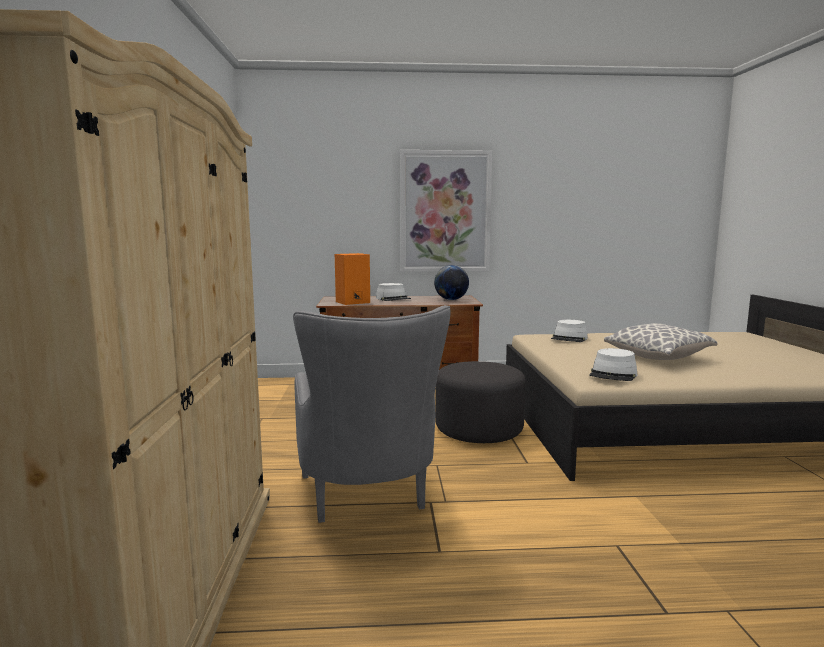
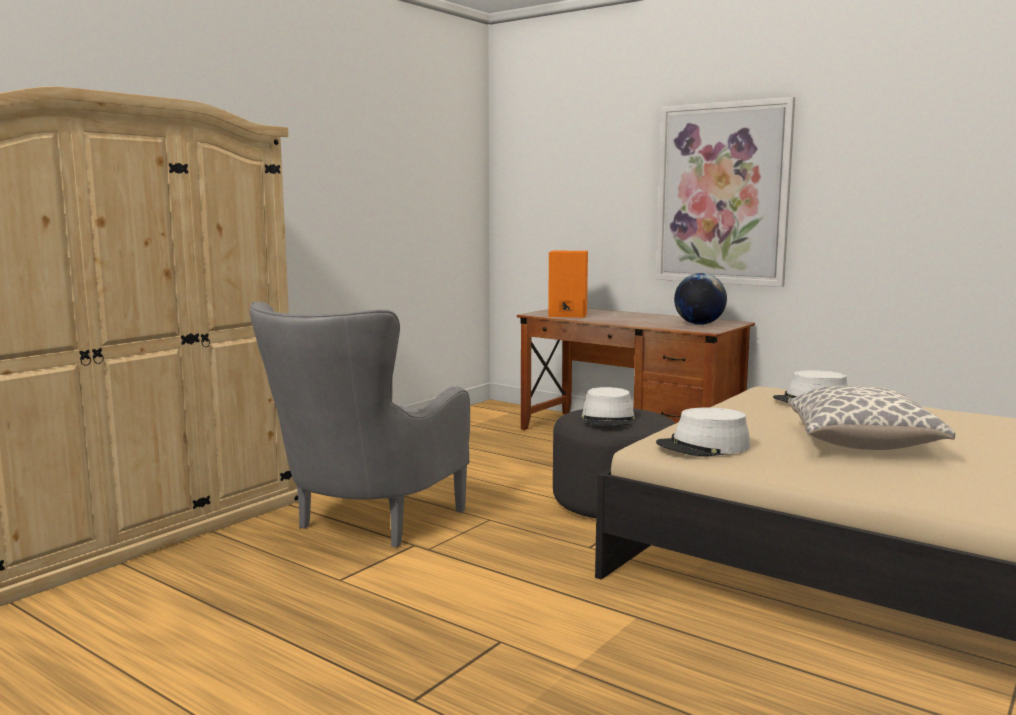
camera: 40 degrees right, 0 degrees up
(393, 299) = (629, 316): white hat -> white hat (608, 419)

